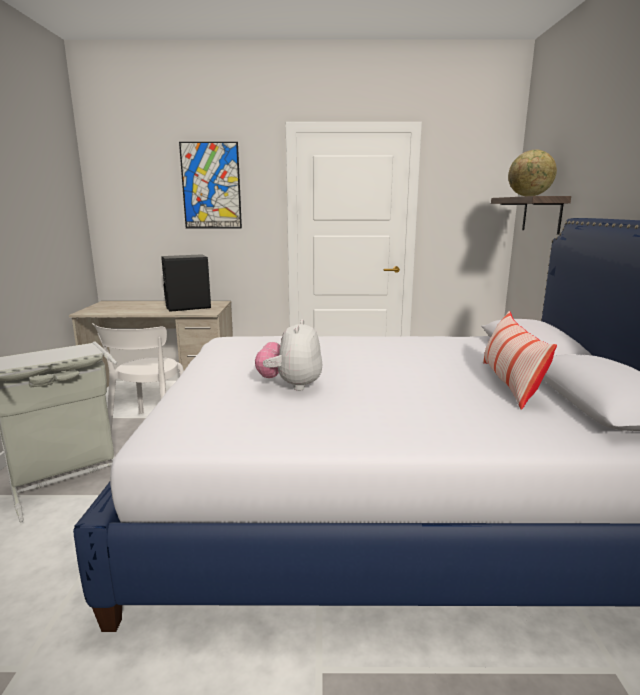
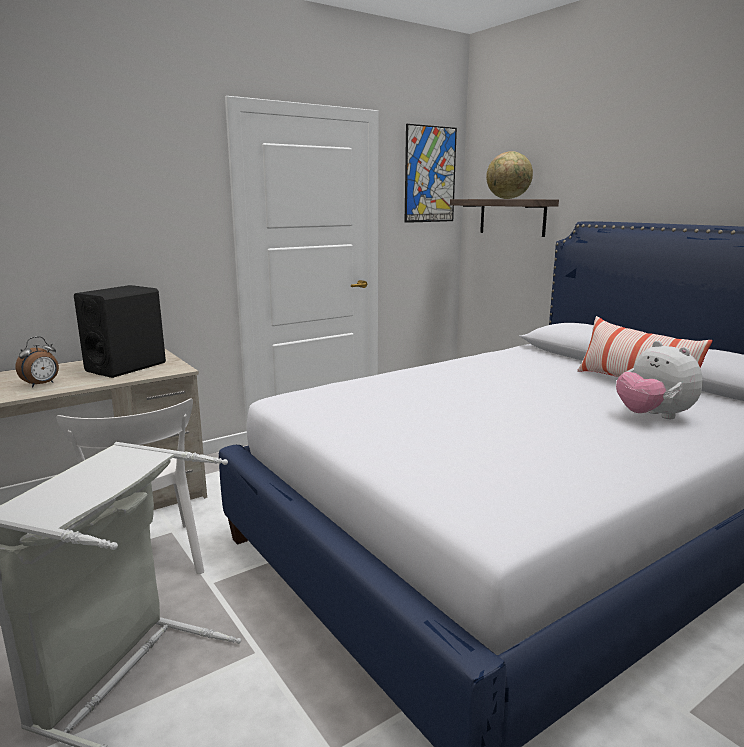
camera: 35 degrees left, 0 degrees up
(134, 309) = (42, 384): none -> alarm clock
(211, 186) = (123, 182): picture -> picture (430, 174)
(291, 385) = (485, 433): plush toy -> plush toy (653, 416)

